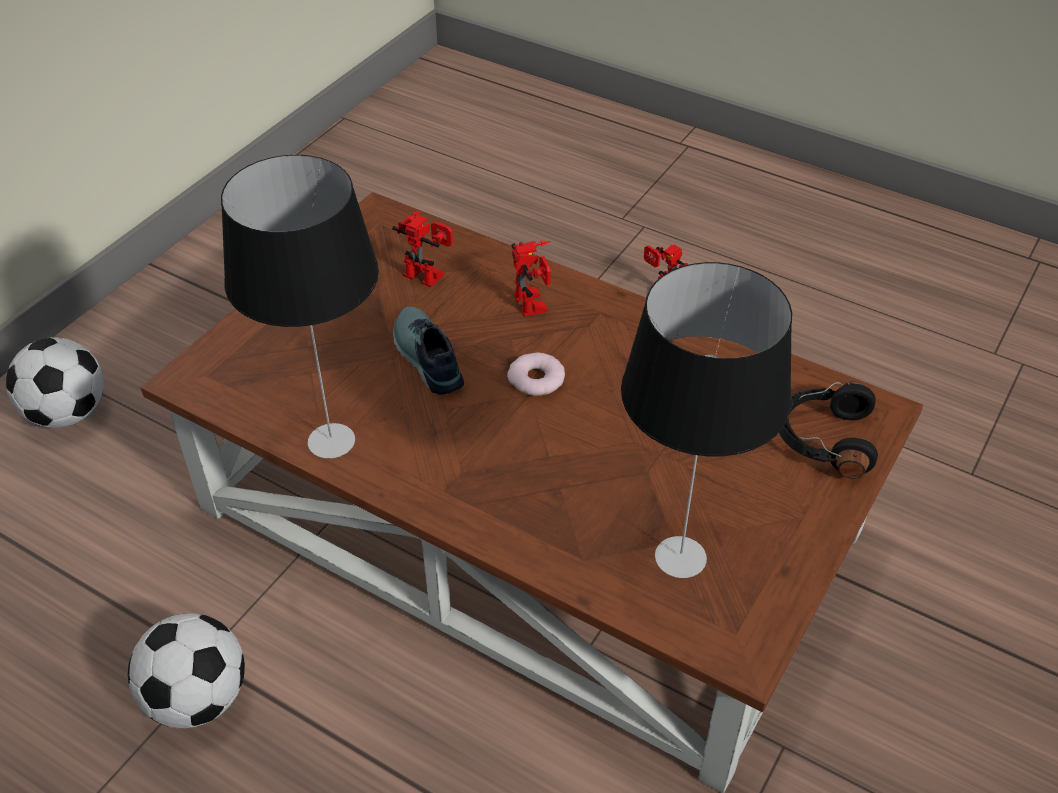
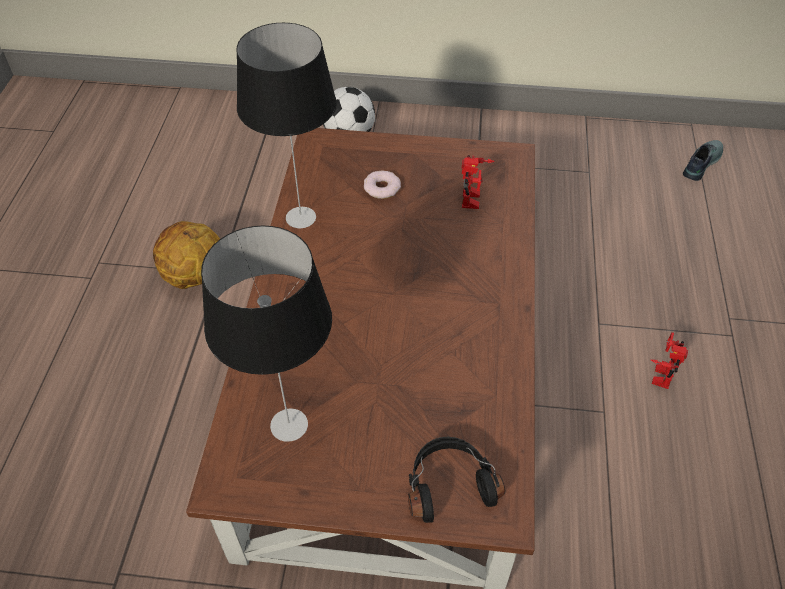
camera: 65 degrees right, 5 degrees up
(197, 699) = (194, 276): football -> basketball
(425, 358) = (394, 231): shoe -> shoe (700, 163)
(536, 304) = (482, 265): toy robot -> none
(536, 379) = (409, 292): donut -> donut (381, 188)

